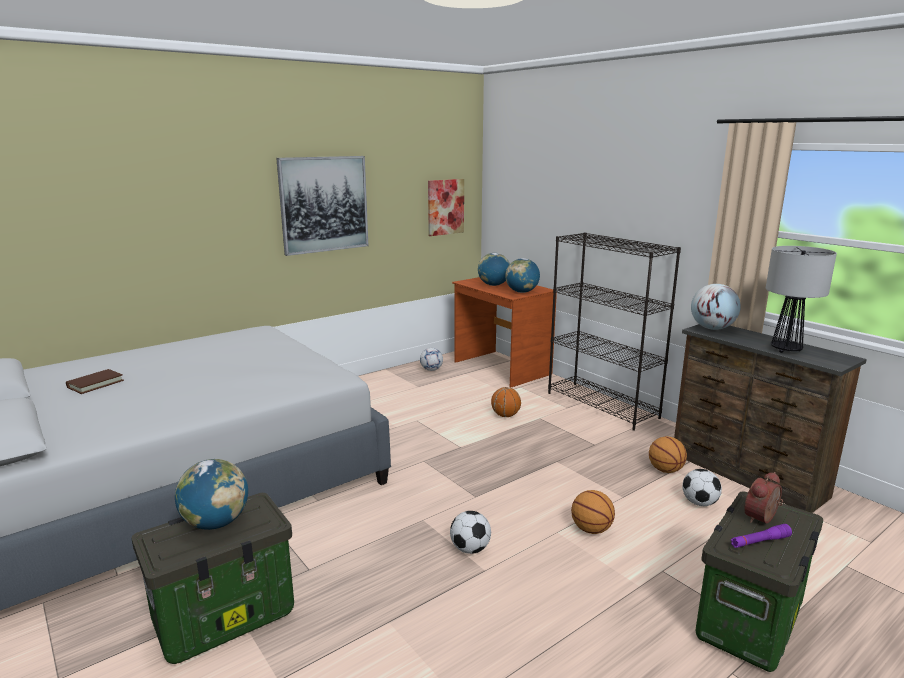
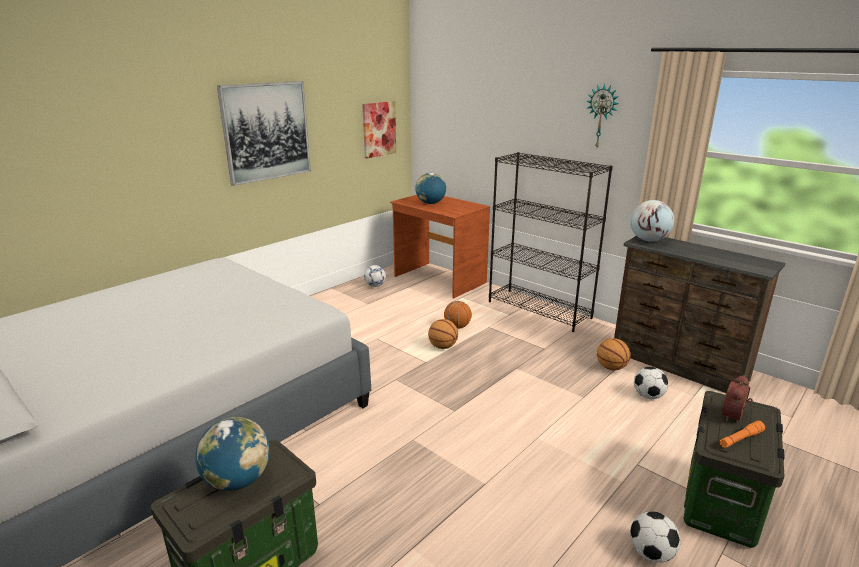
camera: 10 degrees left, 5 degrees up
(95, 384) = (60, 338): brown book -> none
(470, 549) = (465, 464): football -> football (651, 553)
(522, 292) = (459, 209): globe -> none
(591, 530) = (566, 432): basketball -> basketball (442, 347)
(670, 194) = (601, 117): none -> wall clock
(759, 541) = (740, 439): purple flashlight -> orange flashlight
(785, 349) = (718, 258): table lamp -> none

